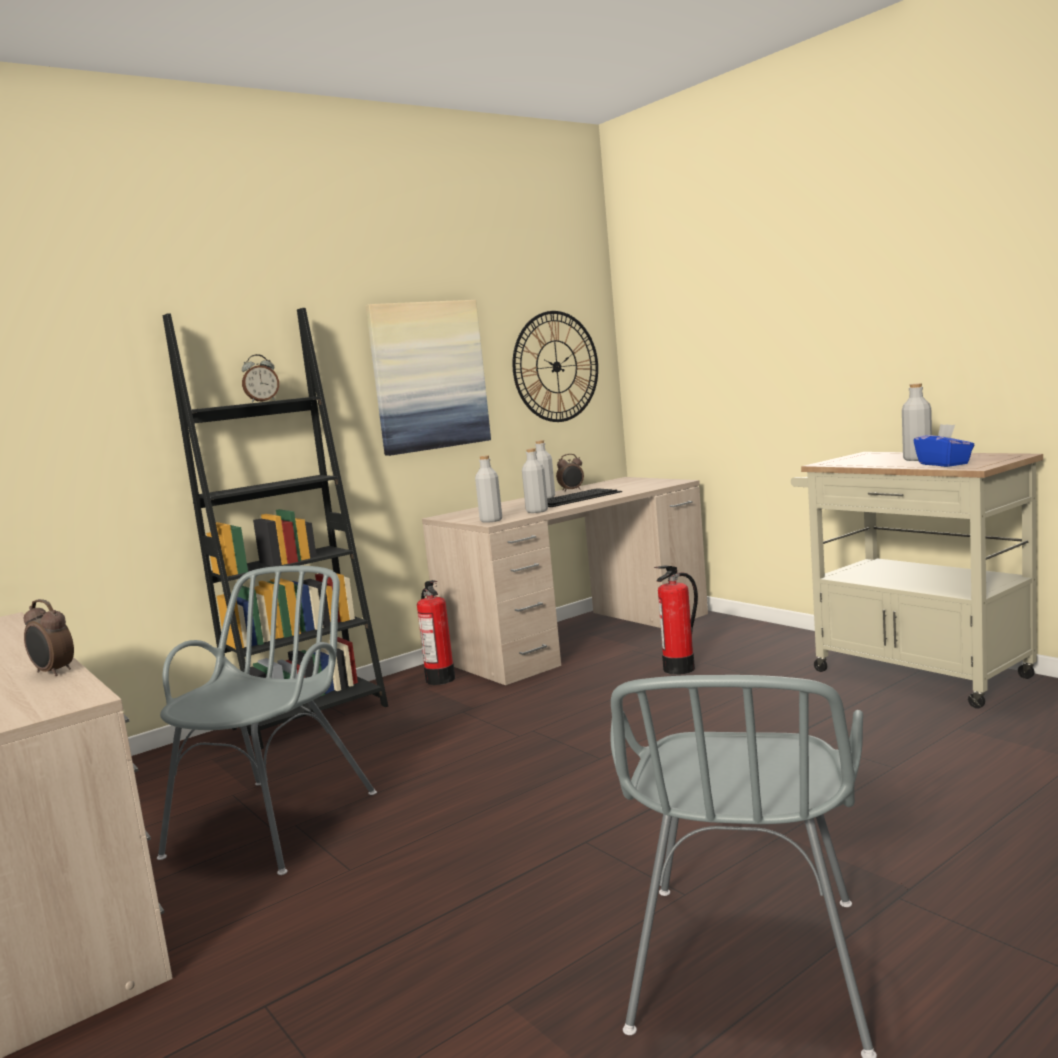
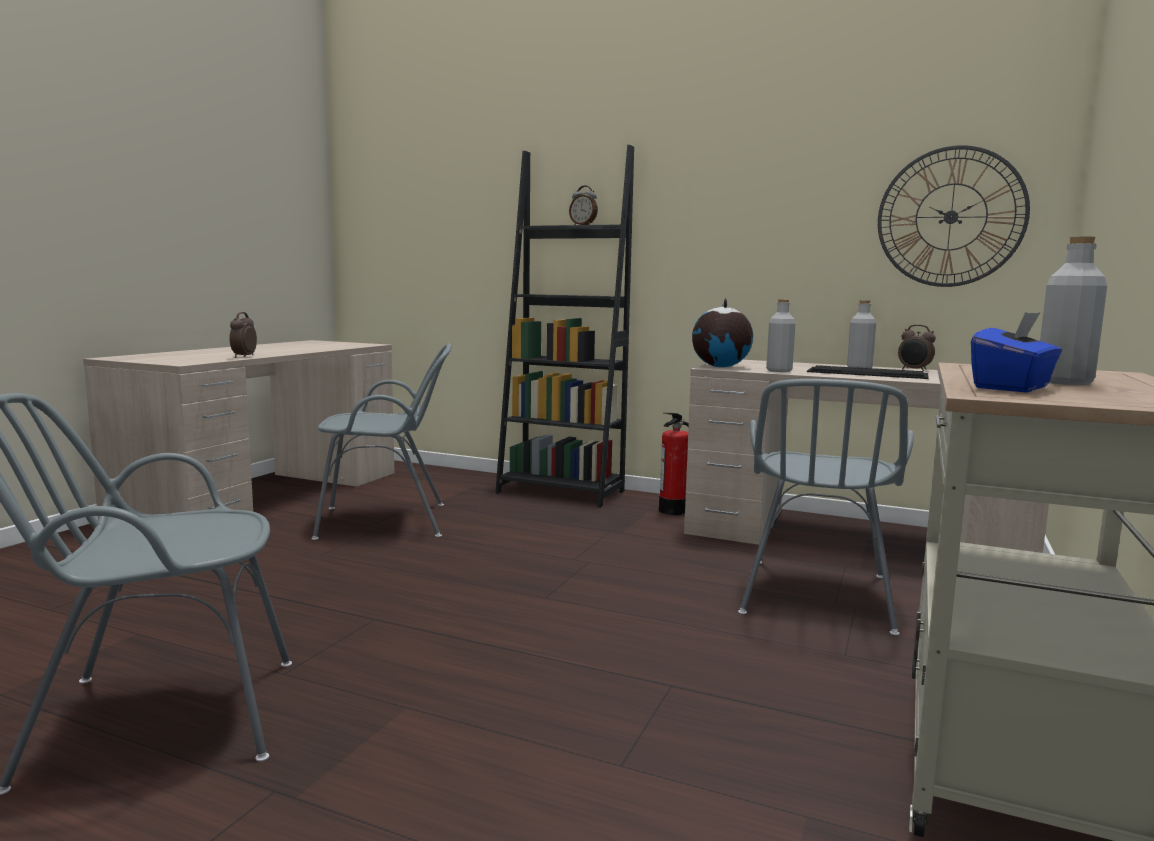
camera: 60 degrees right, 0 degrees up
(429, 376) = (763, 216): picture -> none
(491, 520) = (720, 367): grey bottle -> globe
(679, 669) = (817, 597): fire extinguisher -> grey chair

